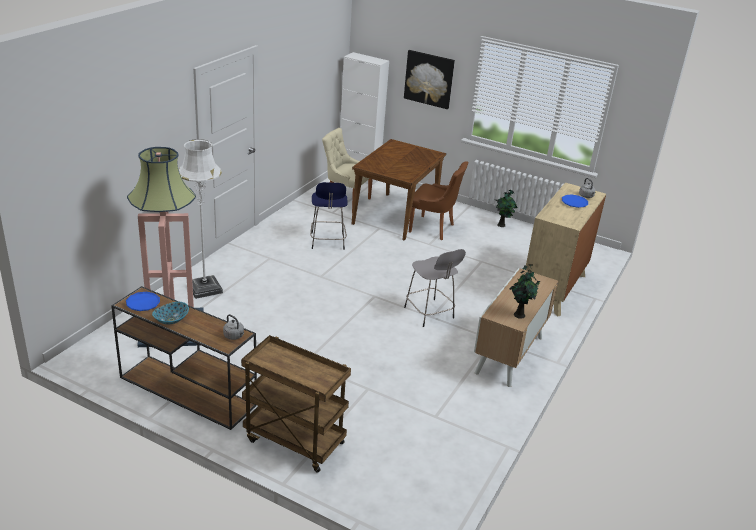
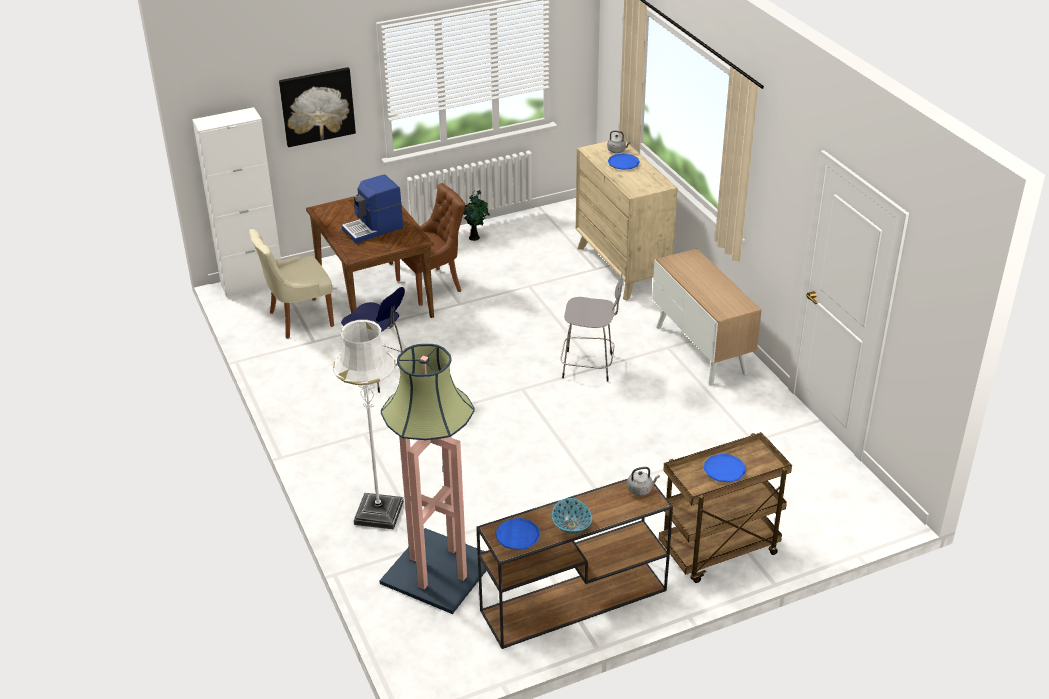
camera: 50 degrees left, 5 degrees up
(294, 368) = (724, 471): none -> blue plate
(398, 162) = (373, 229): none -> coffee machine
(519, 314) = (732, 298): potted plant -> none

